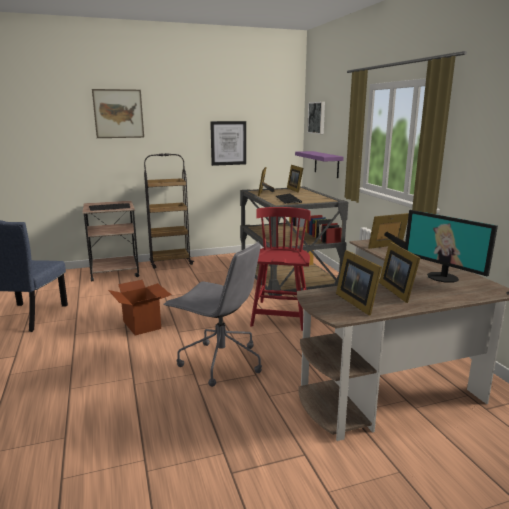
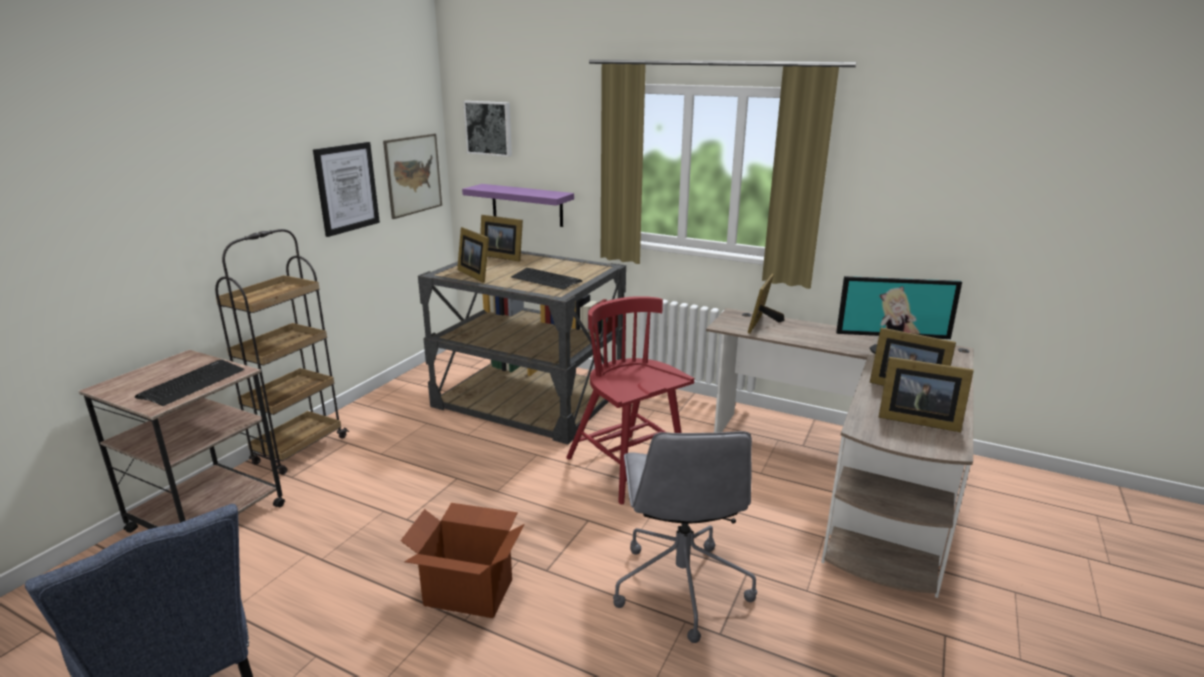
camera: 45 degrees left, 5 degrees up
(118, 114) = (126, 155): picture -> picture (413, 175)
(218, 362) = (679, 583): grey office chair -> grey office chair turned 105 degrees clockwise

